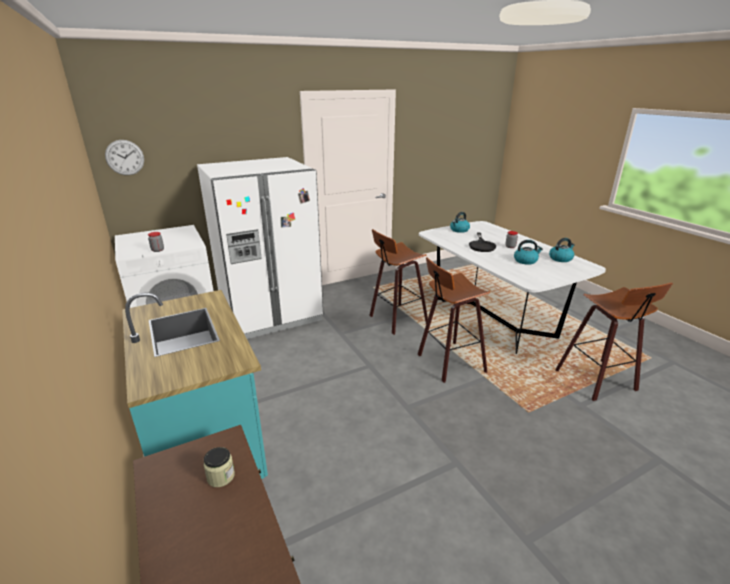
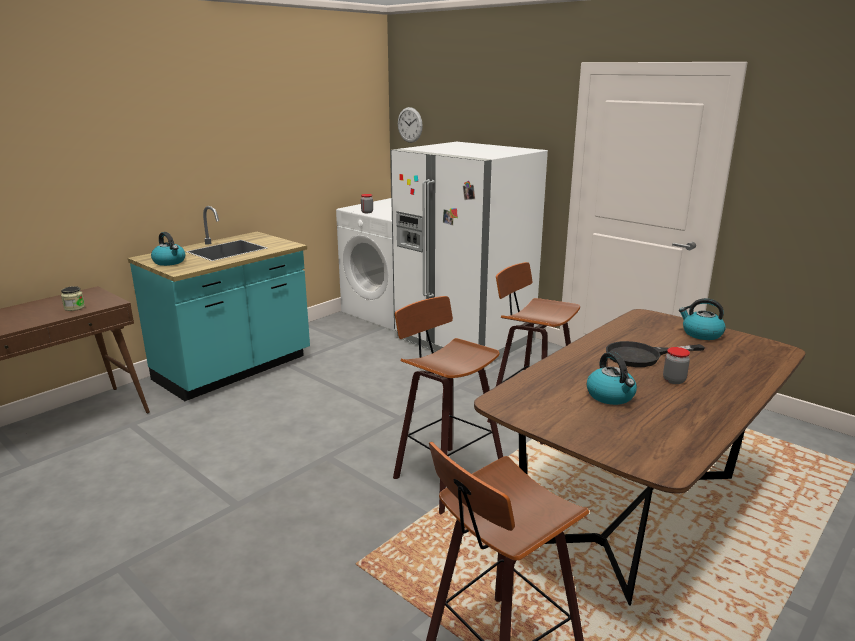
camera: 70 degrees right, 5 degrees down
(492, 317) = (634, 510): white dining table -> brown dining table
(560, 258) = (673, 432): kettle -> kettle (170, 262)

